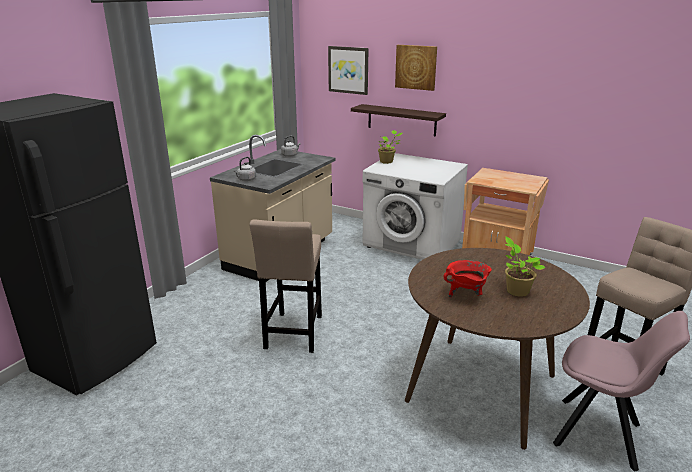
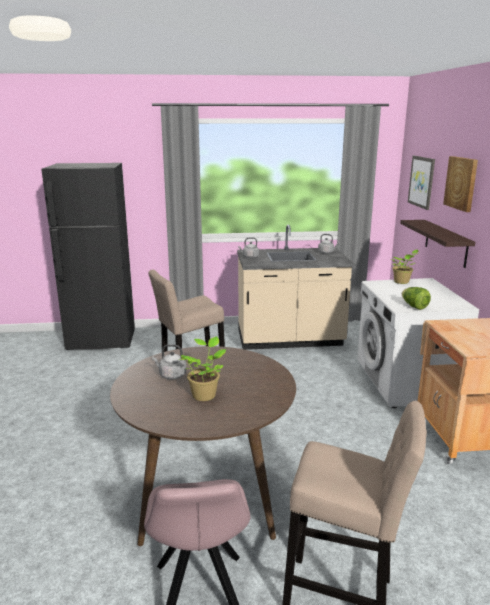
camera: 55 degrees right, 5 degrees down
(440, 175) = (414, 306): none -> lettuce
(466, 294) = (171, 375): red cooking pot -> grey kettle

